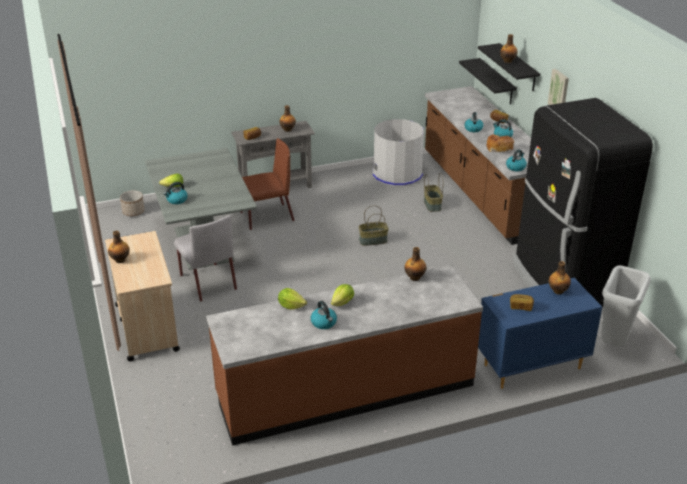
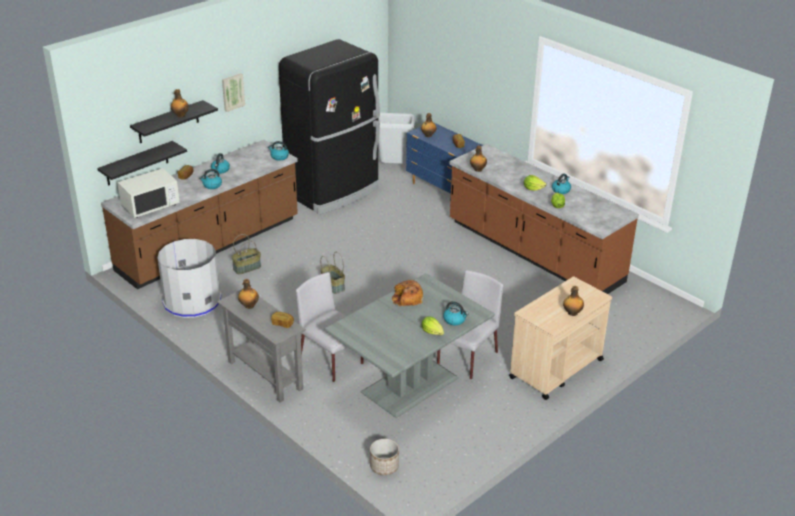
camera: 115 degrees left, 0 degrees up
(266, 217) = (331, 361): brown chair -> grey chair
(452, 101) = (150, 206): none -> white microwave
(499, 147) = (245, 168): bread -> bread (407, 299)

